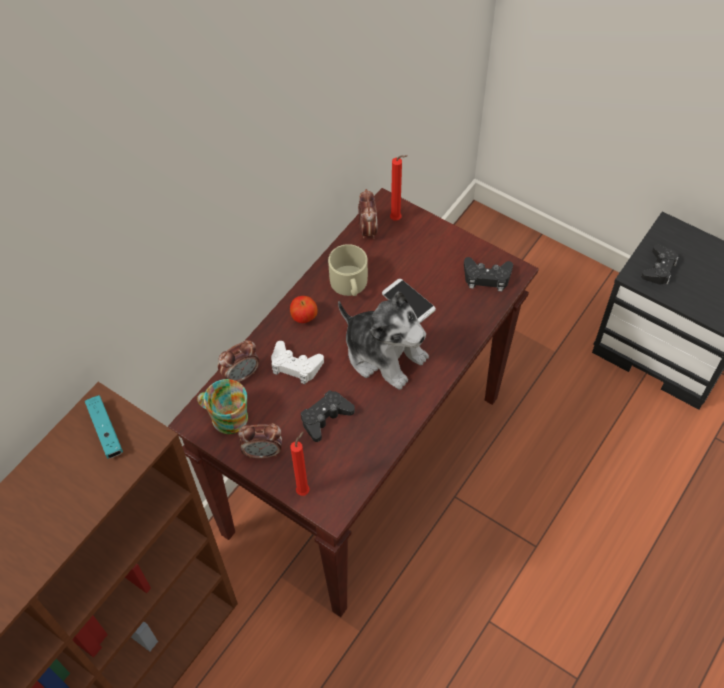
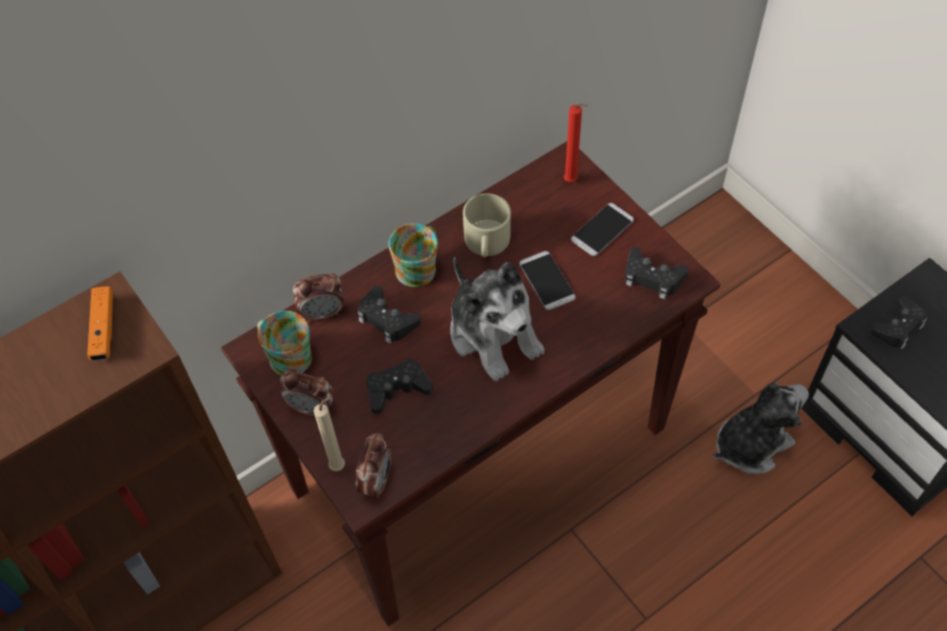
camera: 20 degrees right, 0 degrees up
(105, 431) = (103, 329): turquoise game controller -> orange game controller
(295, 366) = (387, 319): white game controller -> black game controller
(304, 317) = (419, 266): apple -> mug
(304, 490) = (340, 465): red candle -> beige candle
(367, 230) = (532, 185): alarm clock -> alarm clock (376, 480)
(435, 251) = (602, 230): none -> phone
(565, 390) = (750, 443): none -> plush toy

